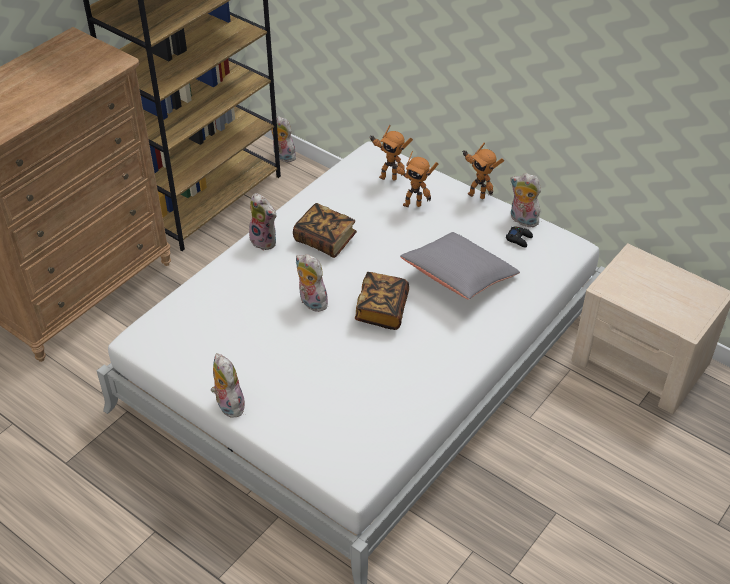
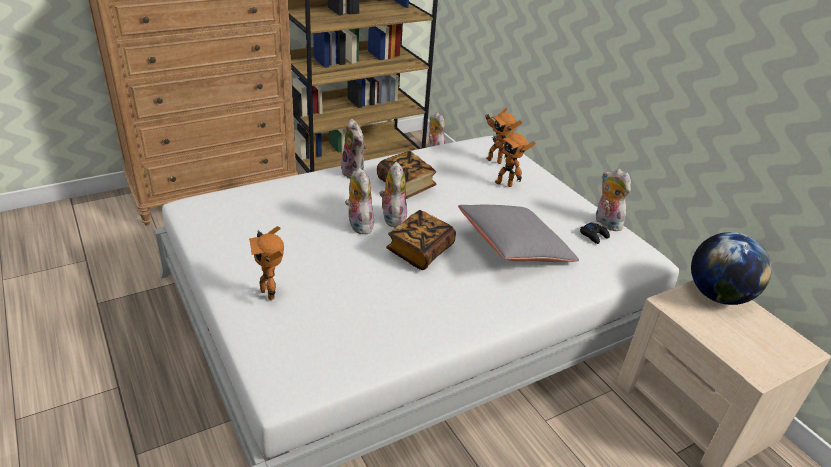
camera: 20 degrees right, 10 degrees down
(228, 404) = (218, 279): plush toy -> plush toy (392, 218)
(477, 195) = (571, 193): toy robot -> toy robot (270, 293)
(638, 266) = (717, 296): none -> globe

